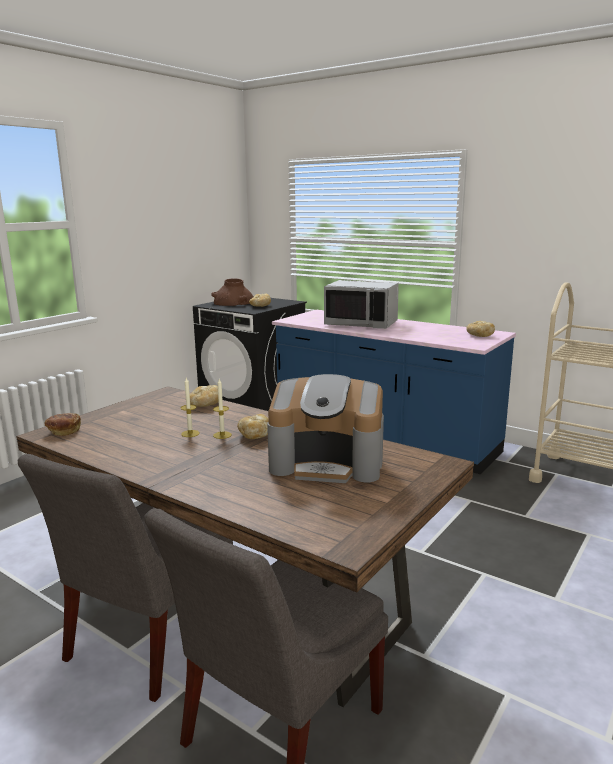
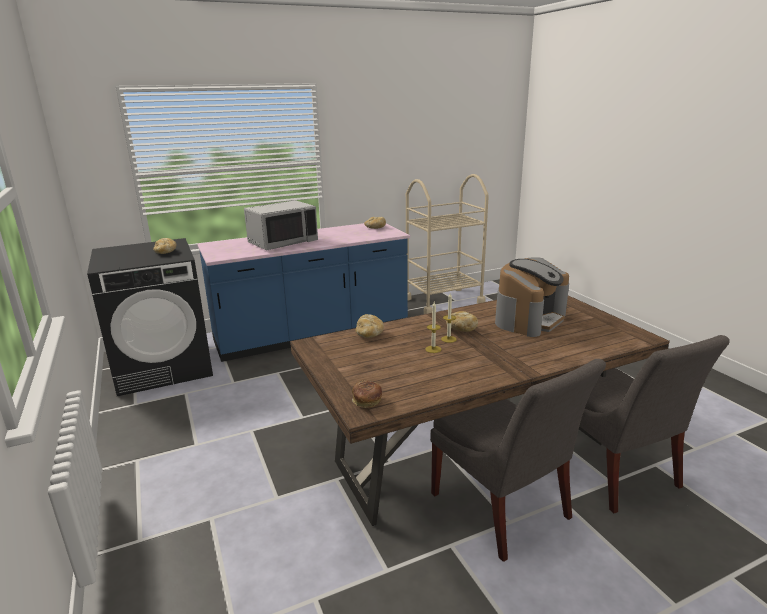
camera: 60 degrees left, 5 degrees up
(234, 303) = (121, 258): brown vase -> none

